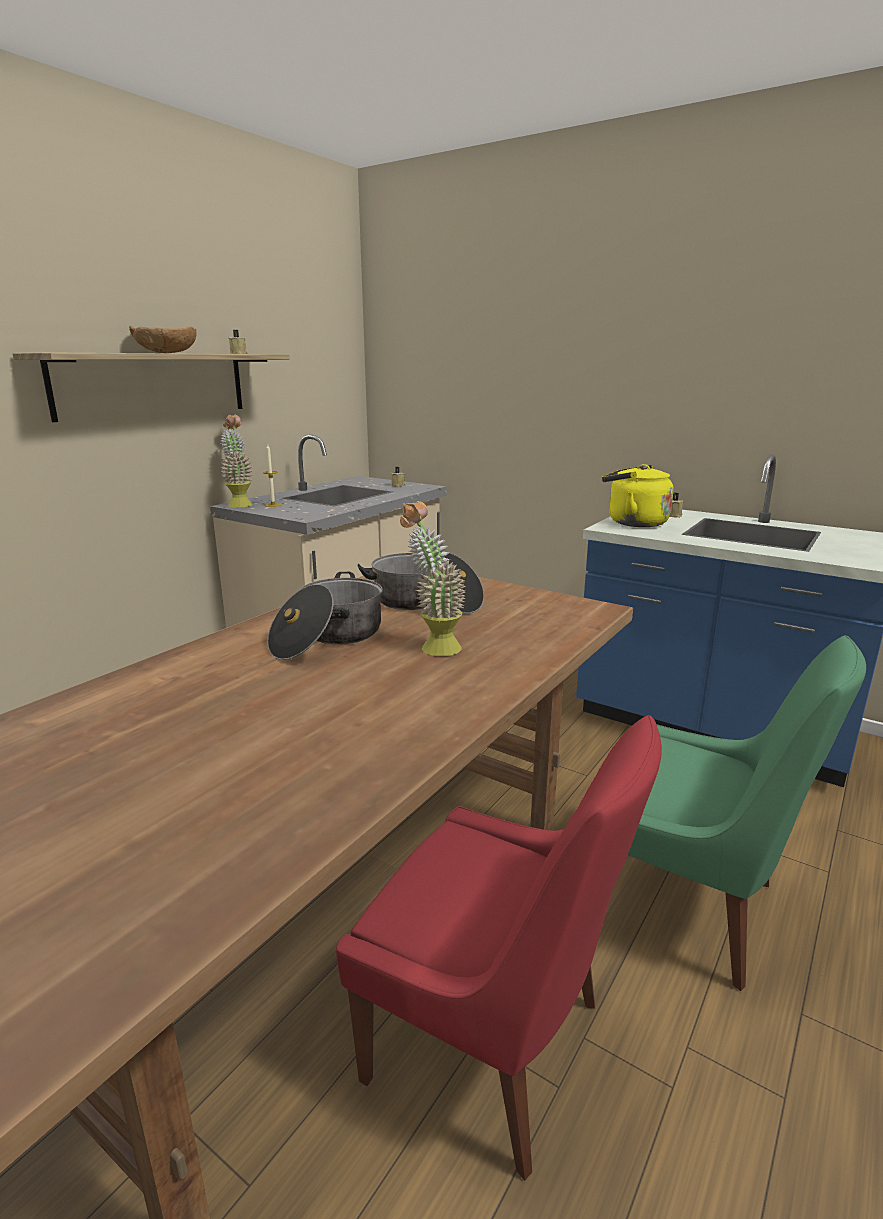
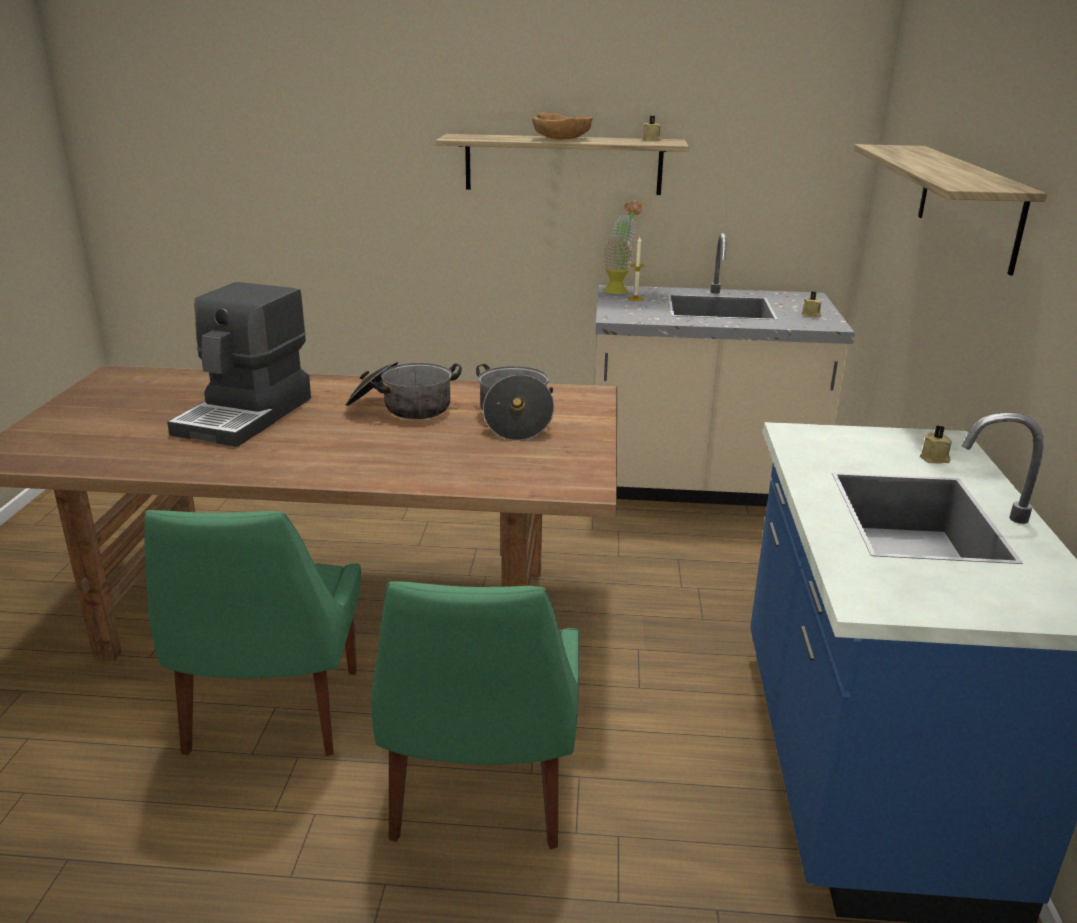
camera: 60 degrees right, 5 degrees up
(212, 725) = (247, 416): none -> coffee machine
(432, 646) = (420, 442): potted plant -> none
(494, 1045) = (271, 716): red chair -> green chair
(562, 366) = (968, 204): none -> shelf
(633, 523) = (844, 441): yellow kettle -> none

